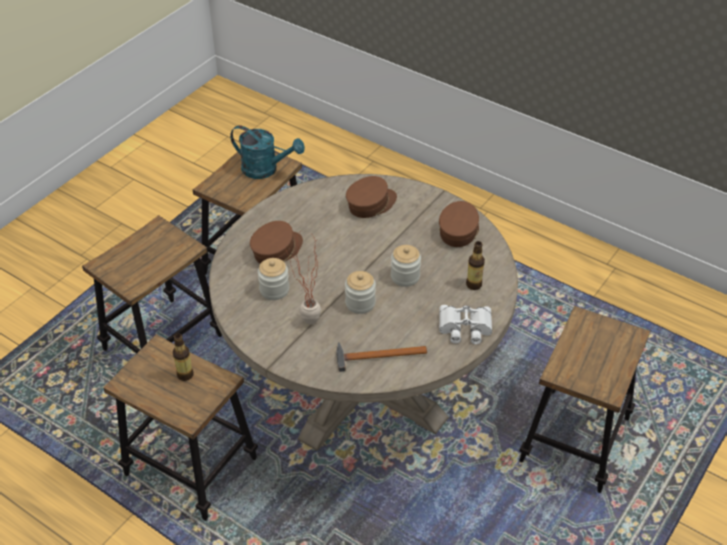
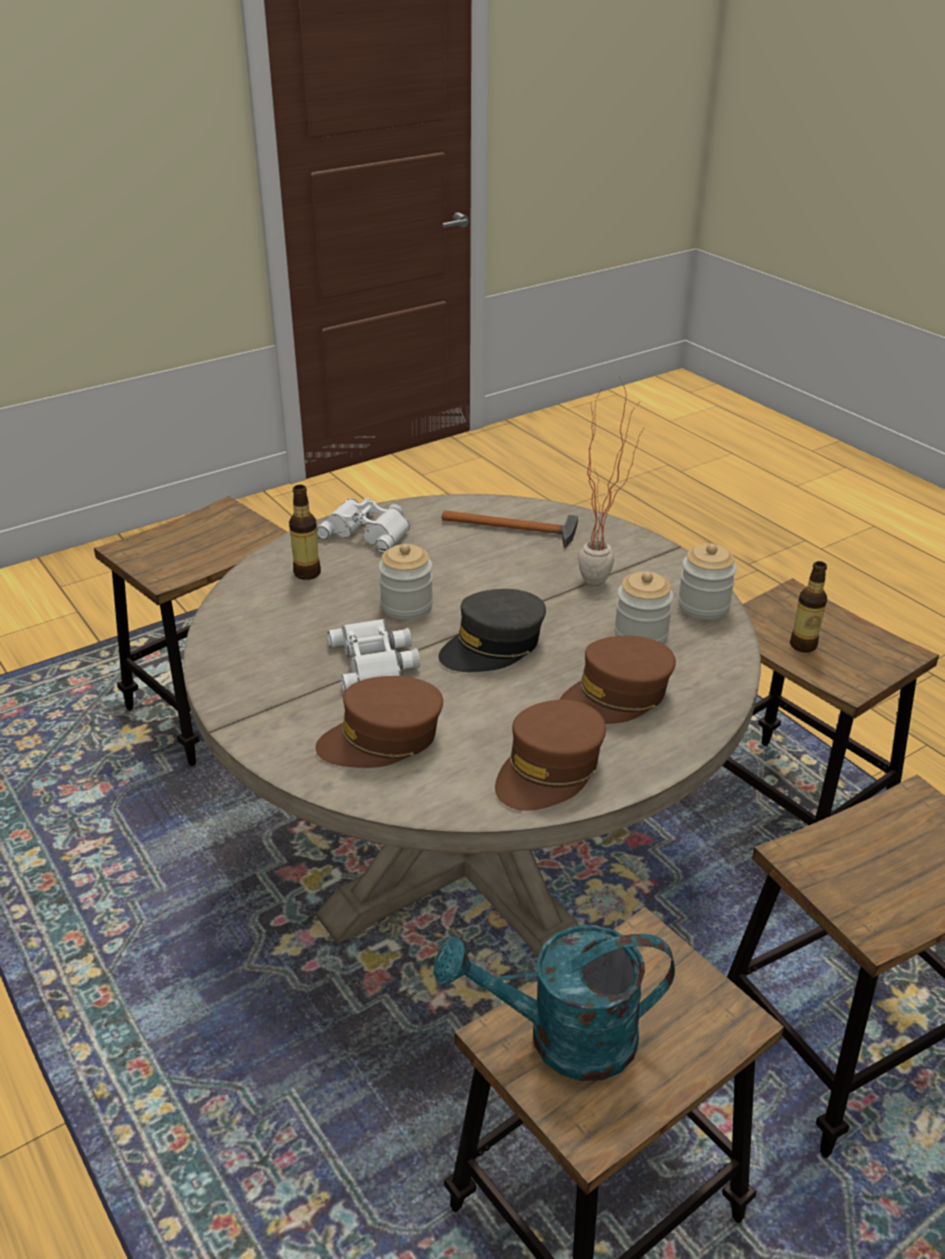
camera: 160 degrees left, 10 degrees down
(266, 169) = (562, 1038): turquoise watering can -> turquoise watering can turned 45 degrees counterclockwise
(347, 263) = (493, 646): none -> grey cap
(360, 303) = (503, 588): jar -> jar (703, 605)
(398, 239) = (376, 662): none -> white binoculars
(459, 230) = (255, 651): brown cap -> brown cap (549, 770)

